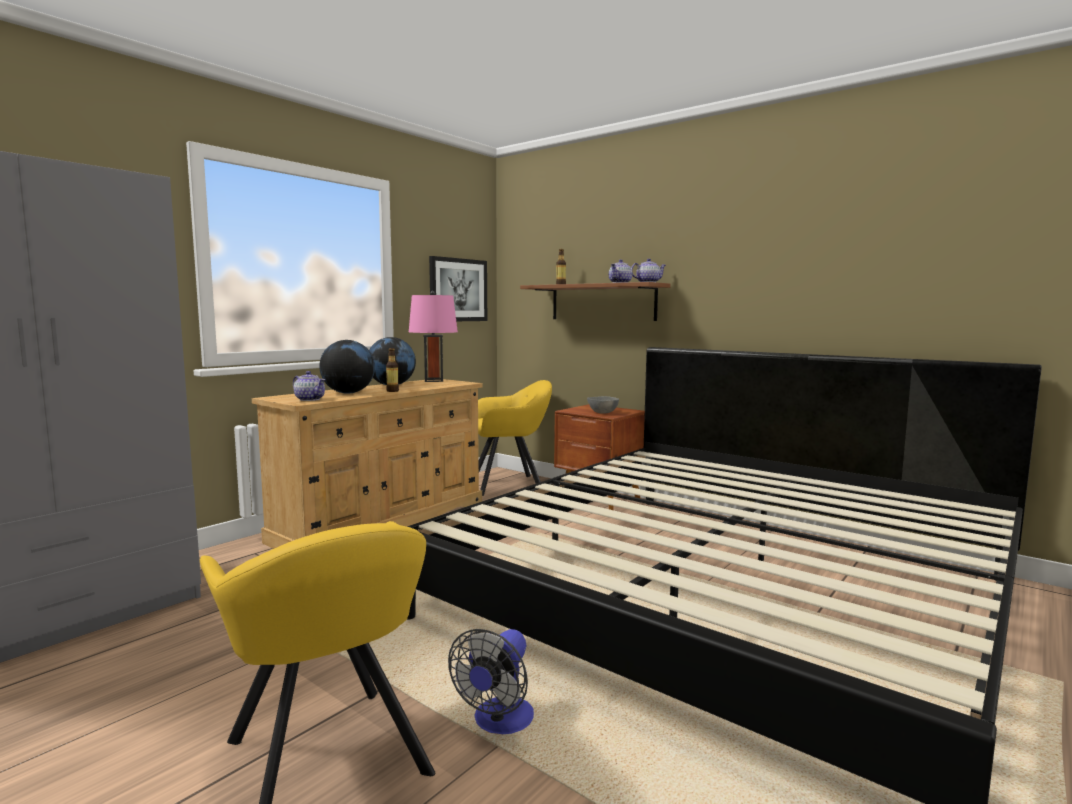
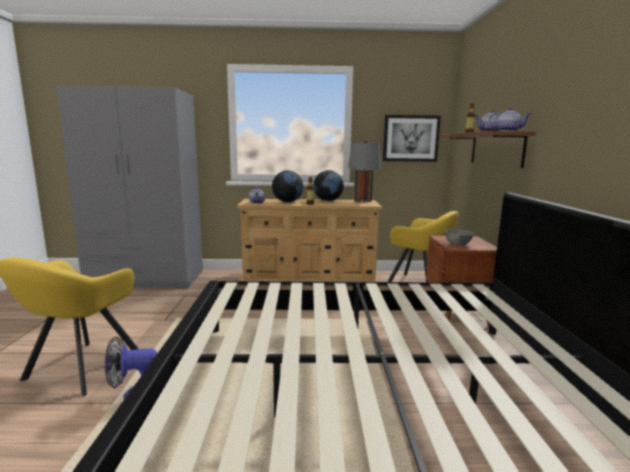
camera: 50 degrees right, 5 degrees up
(434, 380) = (363, 201): pink table lamp -> grey table lamp

